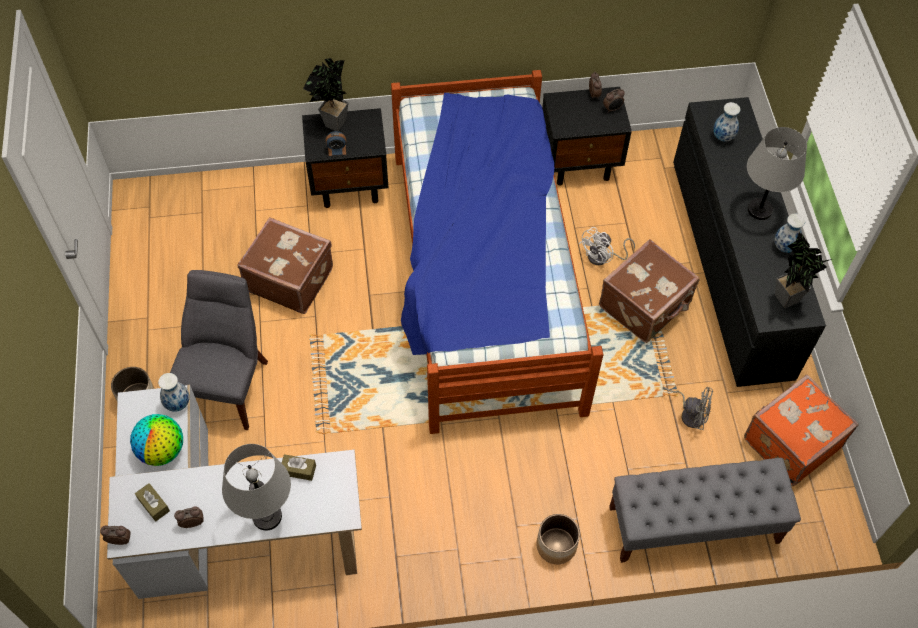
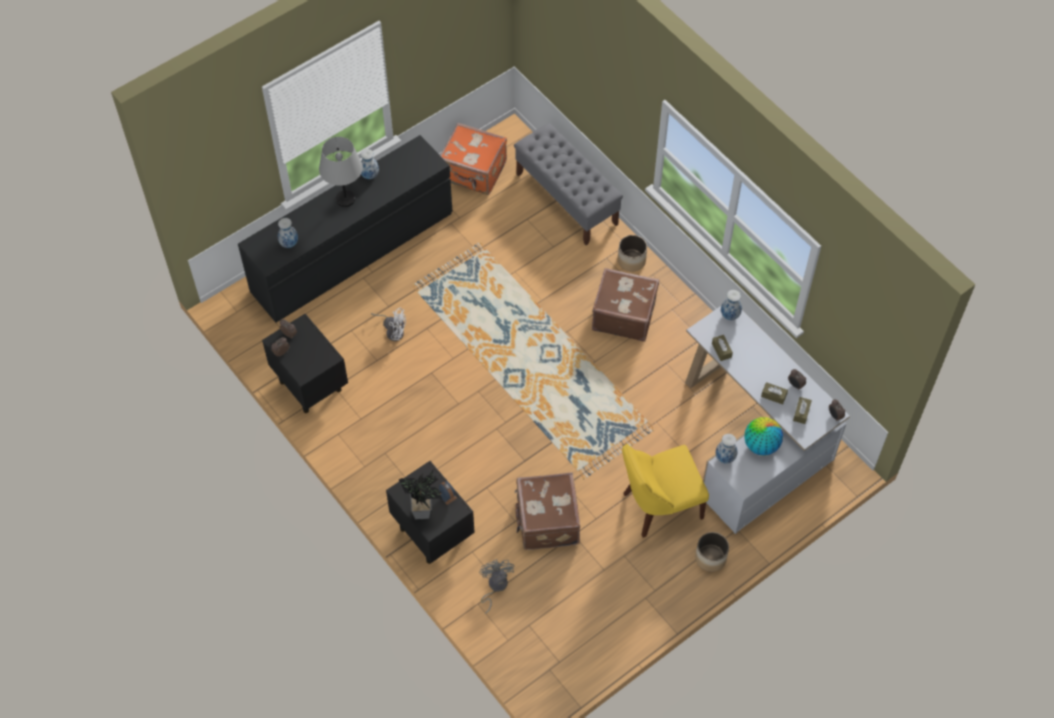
camera: 120 degrees left, 0 degrees up
(198, 488) = (773, 395): none -> brown tissue box
(228, 385) = (659, 506): grey chair -> yellow chair
(267, 516) = (761, 349): grey table lamp -> none
(339, 510) = (729, 315): none -> vase
(483, 279) = (462, 395): bed -> none
(646, 306) = (419, 288): brown suitcase -> brown suitcase (623, 315)
(689, 413) = (489, 230): grey fan -> grey fan (495, 586)
(786, 302) = (415, 159): potted plant -> none

